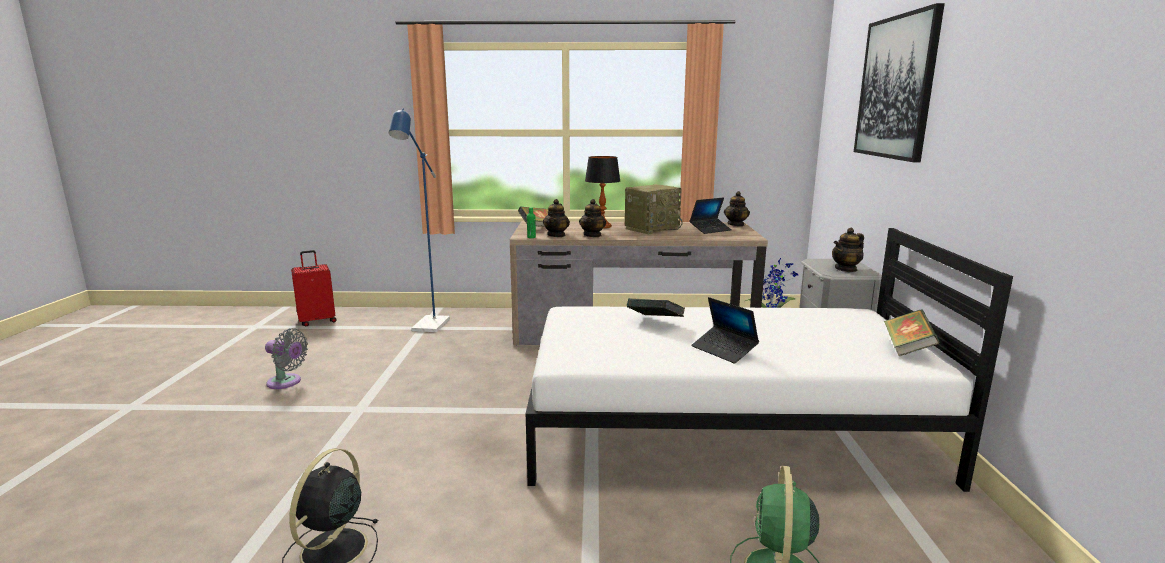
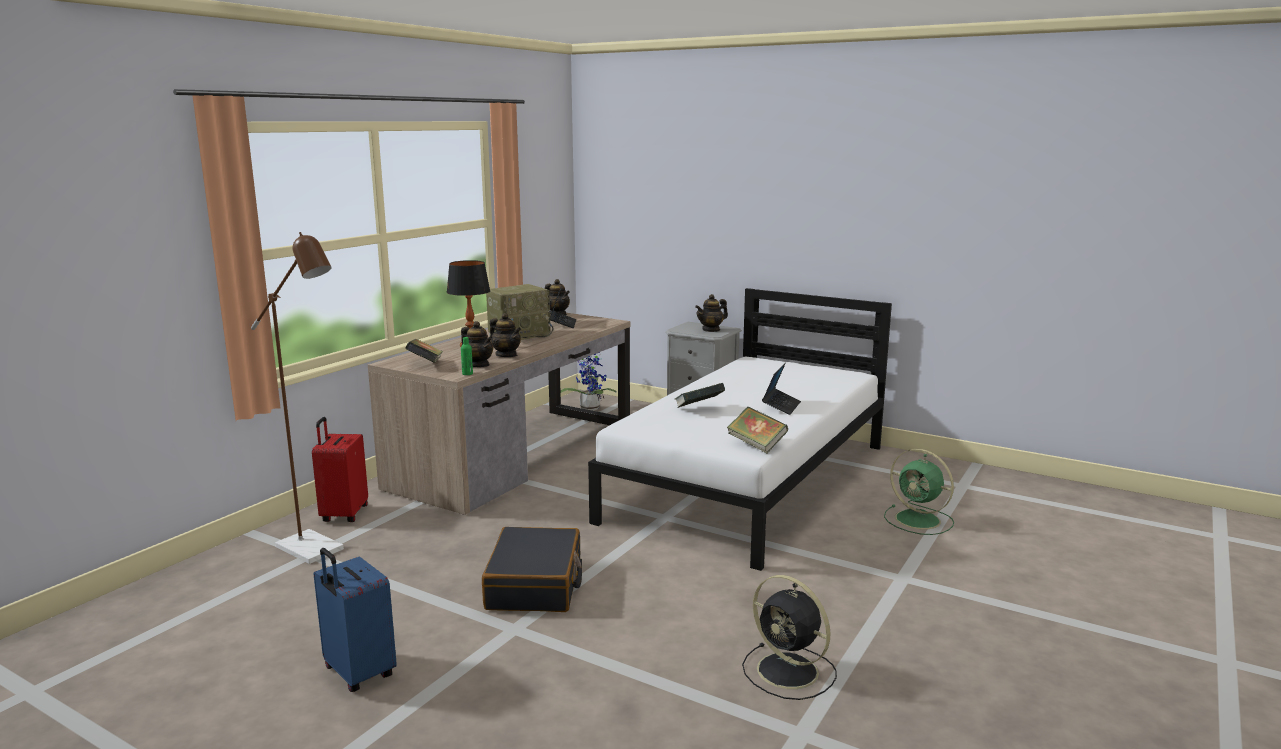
camera: 60 degrees left, 0 degrees up
(287, 382) = (358, 673): grey fan -> blue suitcase
(317, 321) = (122, 629): red suitcase -> red suitcase (343, 514)
(427, 397) = (535, 585): none -> black suitcase
(428, 327) = (317, 551): blue floor lamp -> brown floor lamp
(652, 229) = (520, 335): radio -> radio turned 60 degrees clockwise
(724, 350) = (781, 406): laptop -> laptop turned 60 degrees counterclockwise
(846, 269) = (711, 330): teapot -> teapot turned 60 degrees clockwise
(896, 87) = (711, 175): picture -> none
(907, 348) = (829, 369): book -> book (756, 445)

